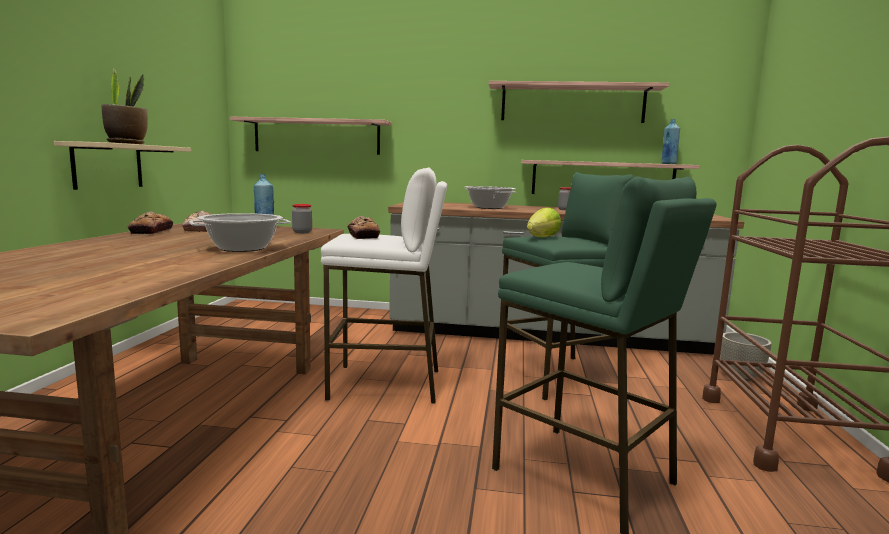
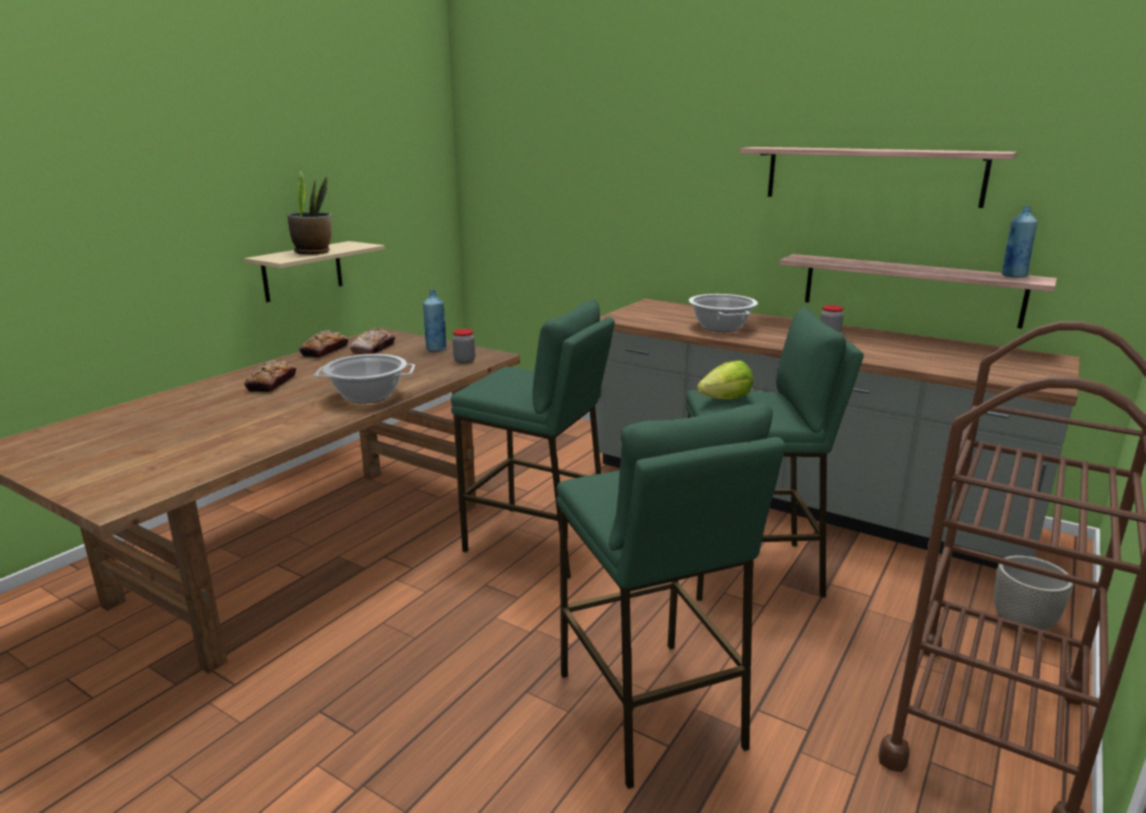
camera: 25 degrees right, 10 degrees up
(316, 136) = (545, 210): shelf -> none
(363, 235) = (509, 379): bread -> bread (272, 383)
(386, 384) = (537, 542): white stool -> green stool

